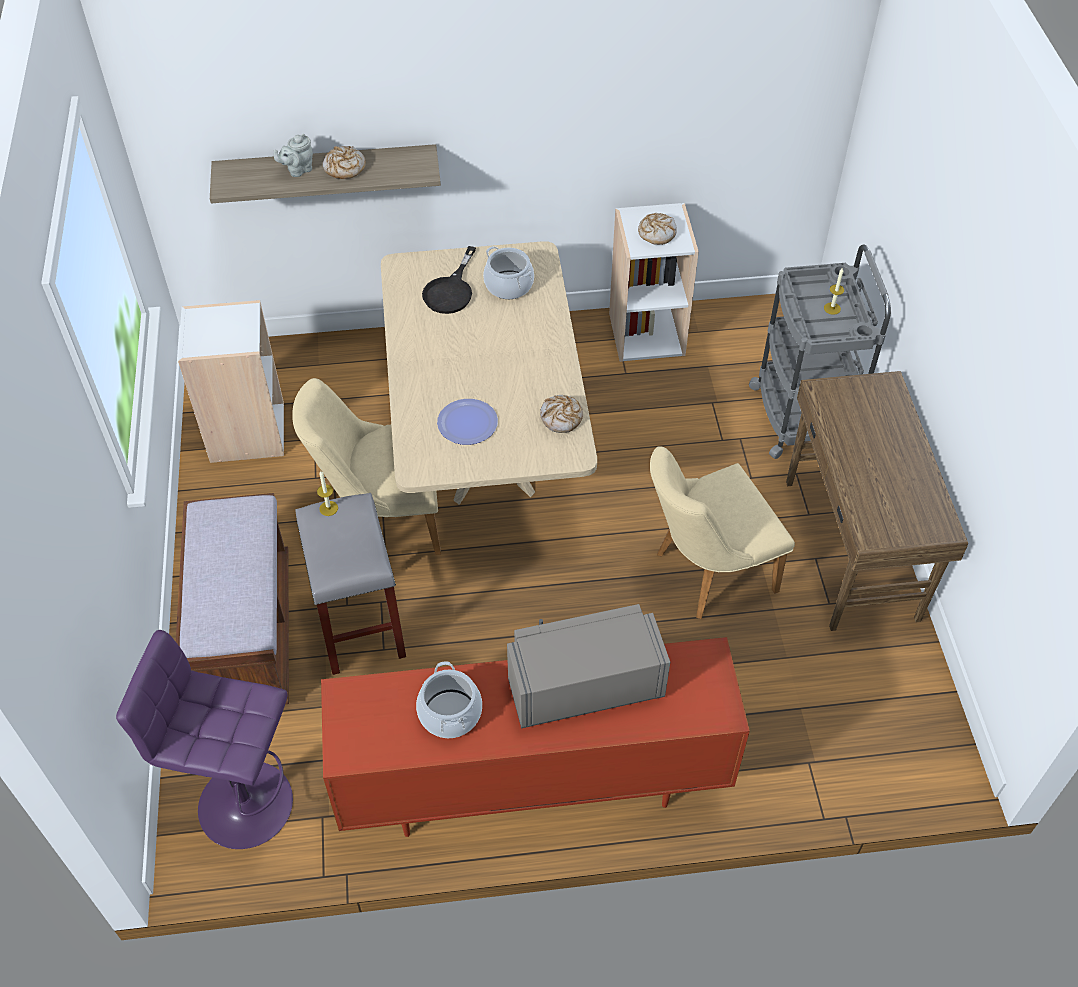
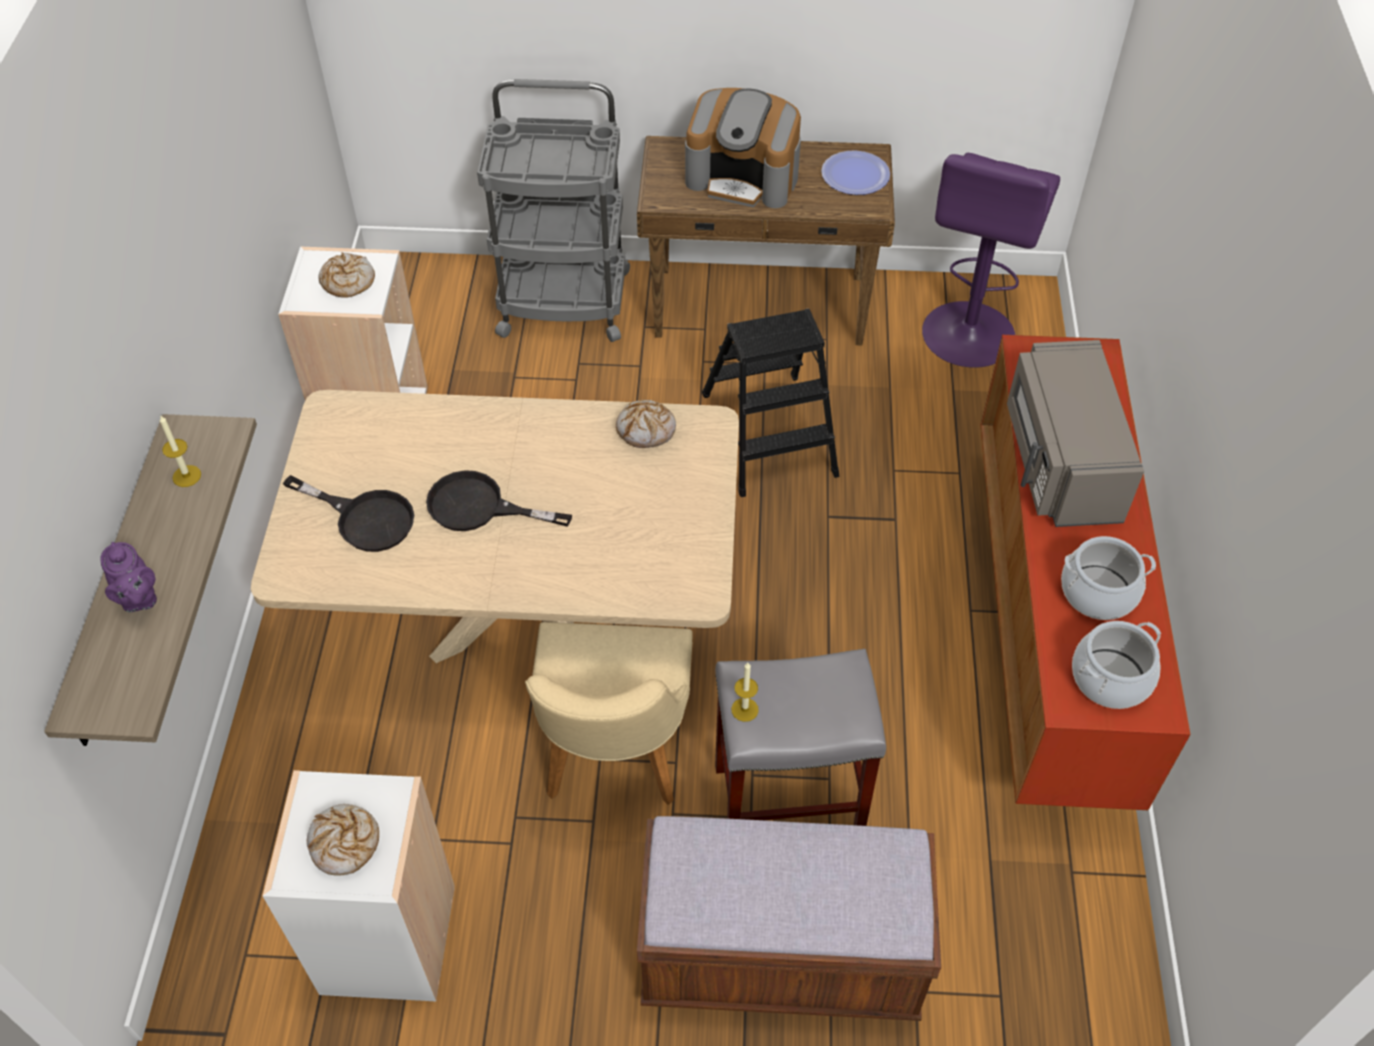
camera: 80 degrees left, 0 degrees up
(245, 803) = (1051, 968): purple stool -> purple stool (967, 335)
(298, 170) = (138, 599): grey teapot -> purple teapot
(344, 168) = (165, 534): bread -> bread (345, 844)
(467, 423) = (630, 528): plate -> plate (855, 174)
(471, 343) = (479, 507): none -> black frying pan
(509, 285) = (379, 451): cooking pot -> cooking pot (1110, 678)
(704, 573) = (768, 433): beige chair -> black step ladder
(832, 308) = (551, 154): candle -> candle (186, 476)
(872, 441) = (743, 177): none -> coffee machine

